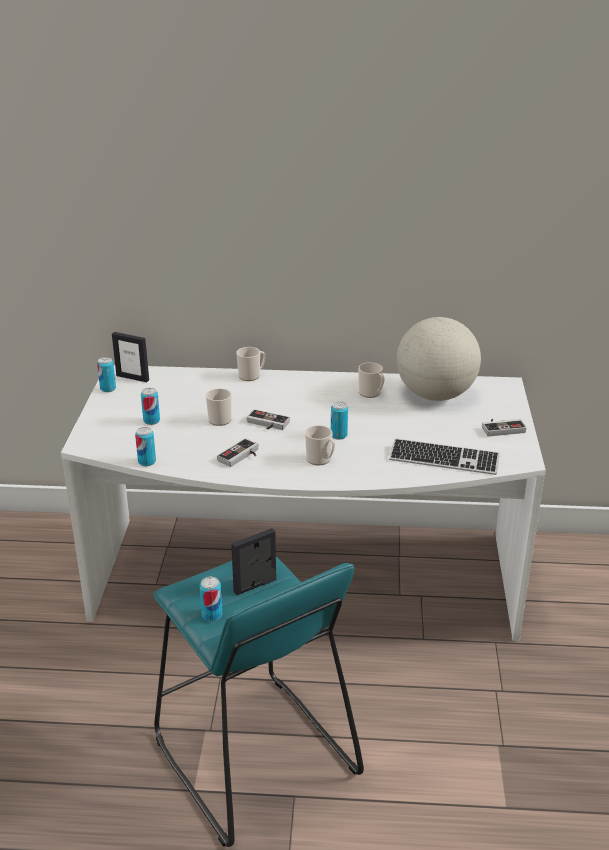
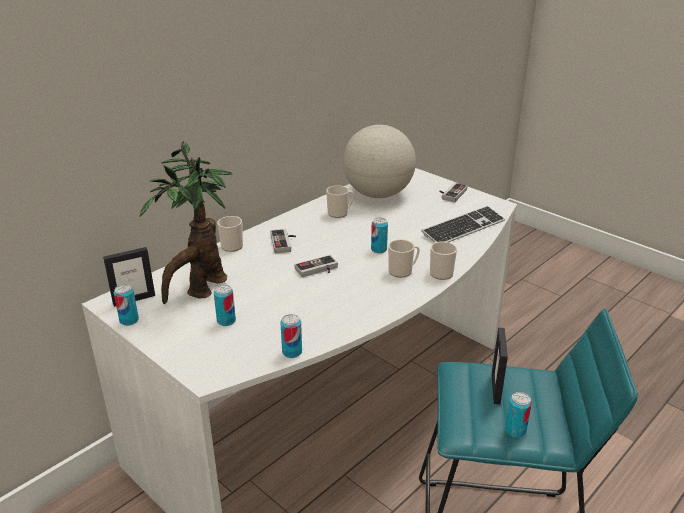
camera: 50 degrees left, 0 degrees up
(176, 393) = (201, 290): none -> potted plant
(221, 418) = (277, 286): mug -> mug (440, 272)
(241, 456) = (350, 302): game controller -> game controller (284, 243)

